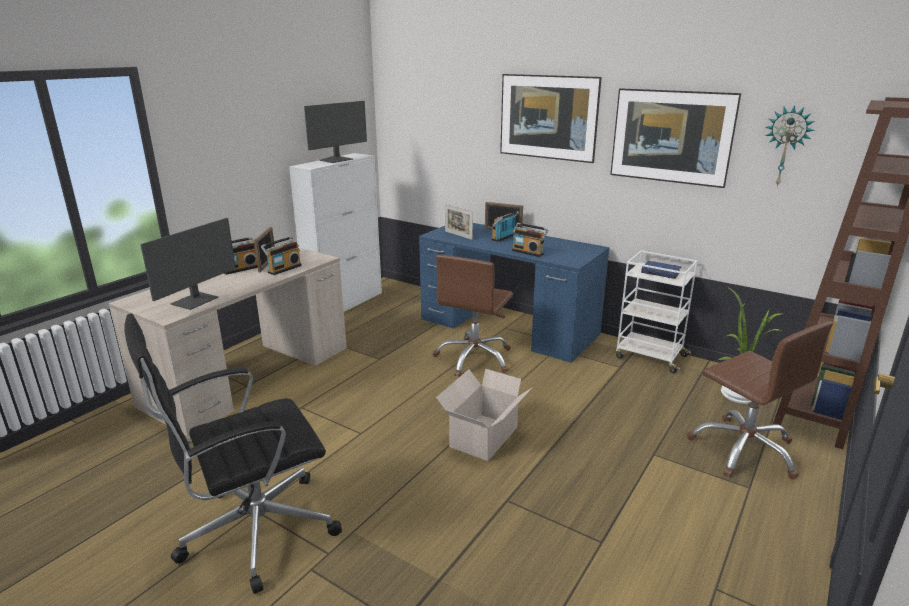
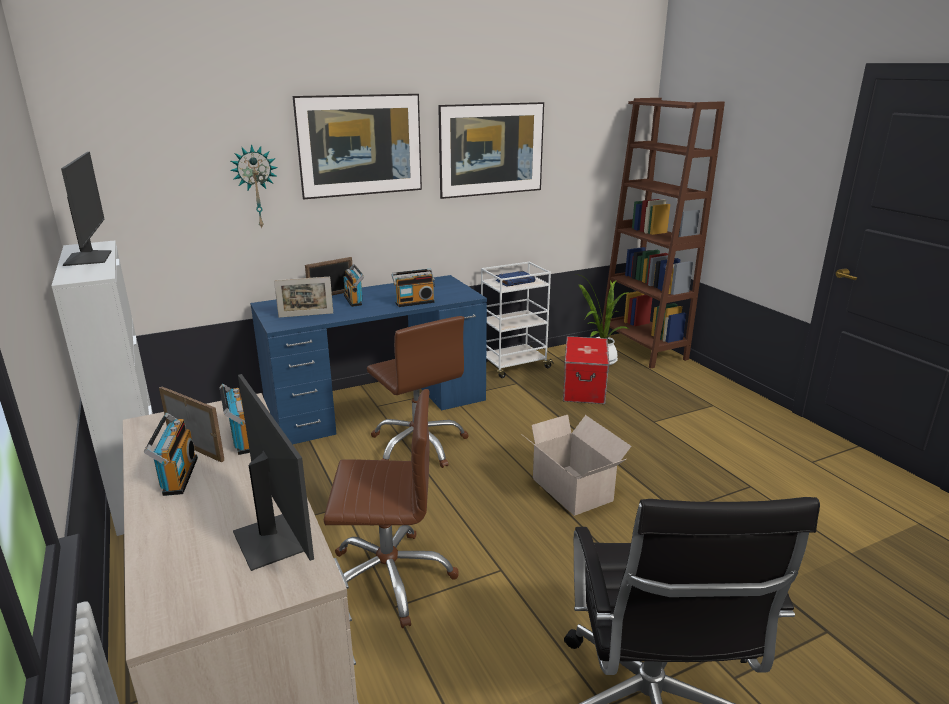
camera: 60 degrees left, 0 degrees up
(662, 400) = (583, 388): none -> storage box
(744, 449) = (669, 388): brown office chair -> brown office chair (389, 578)
(786, 146) = (577, 145): wall clock -> wall clock (256, 187)

